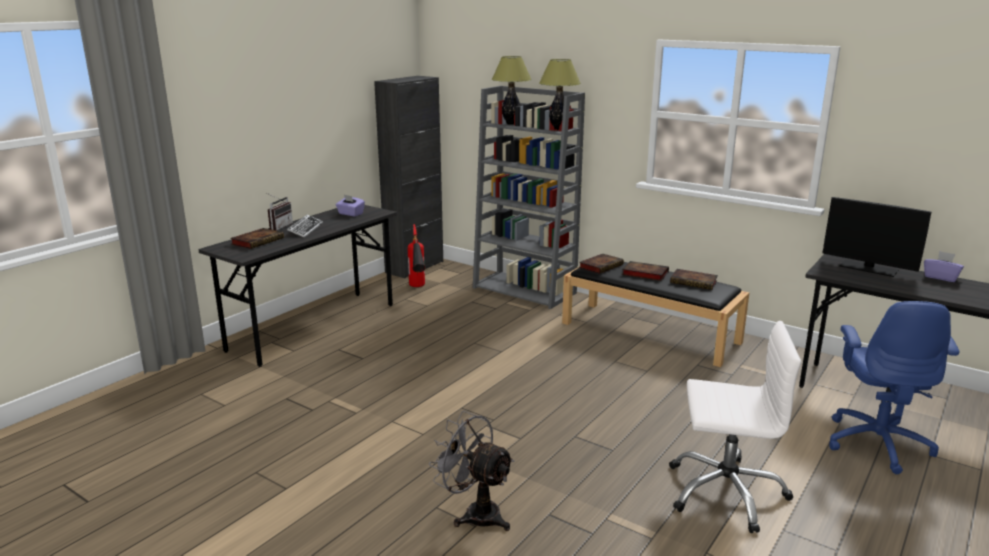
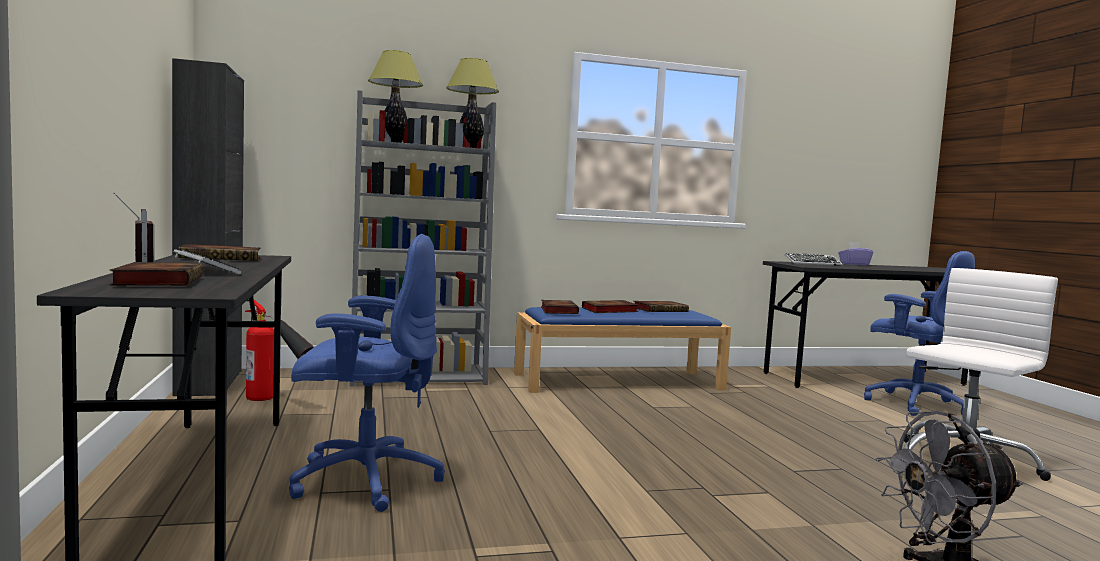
camera: 50 degrees left, 15 degrees down
(350, 214) = (223, 258): purple tissue box -> book
(363, 349) = (364, 480): none -> blue office chair
(651, 332) = (619, 381): black bench -> blue bench
(868, 268) = (812, 263): monitor -> keyboard

